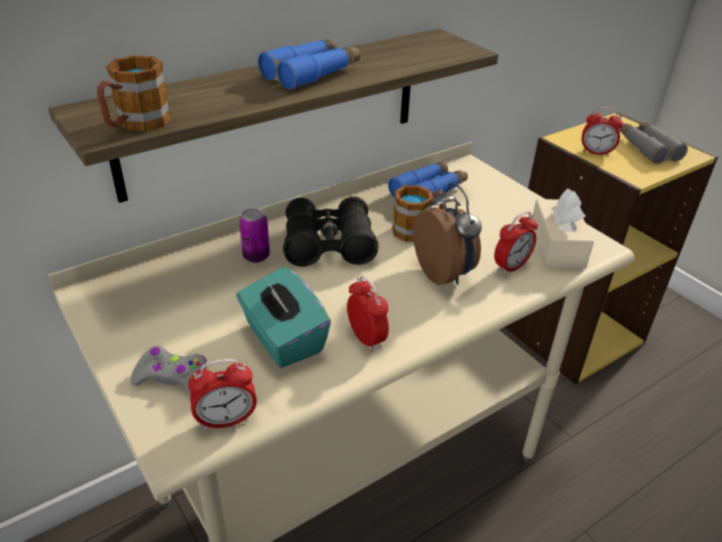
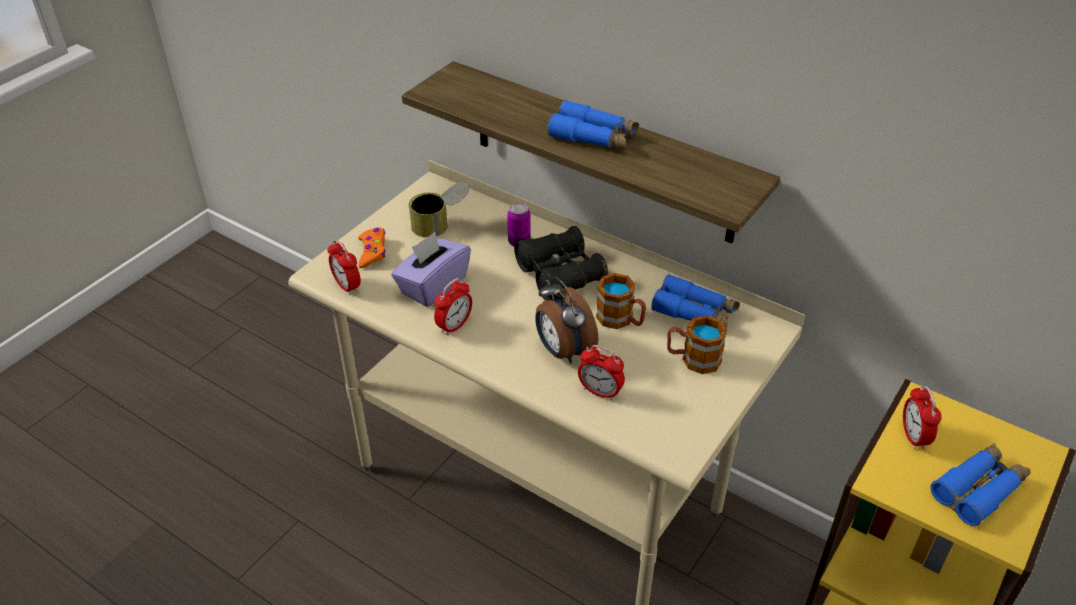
camera: 70 degrees right, 5 degrees up
(136, 124) = (449, 97): mug -> mug (693, 359)
(173, 305) = (441, 225): none -> can
(173, 378) = (372, 252): grey game controller -> orange game controller
(283, 339) = (433, 285): turquoise tissue box -> purple tissue box
(445, 273) = (563, 351): alarm clock -> alarm clock turned 105 degrees clockwise
(556, 246) = (658, 420): beige tissue box -> none
(647, 148) = (978, 489): grey binoculars -> blue binoculars

